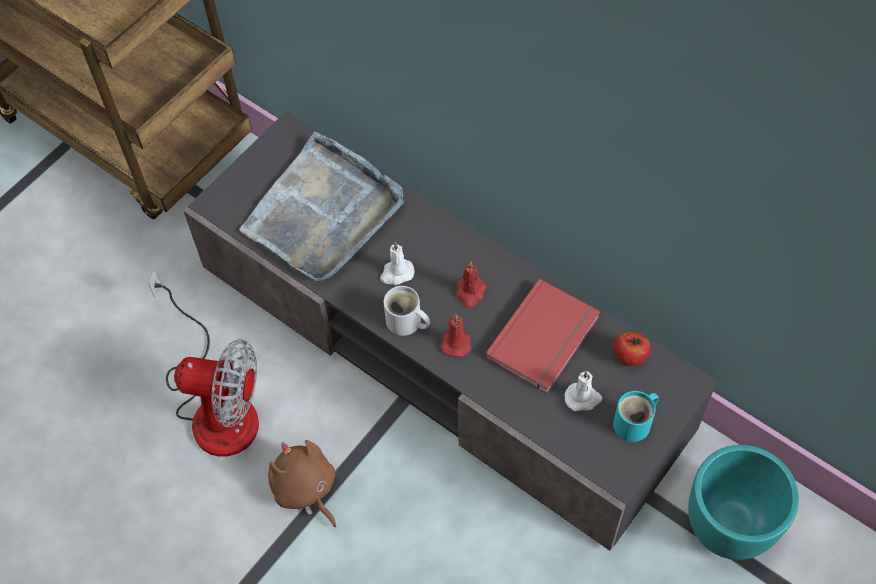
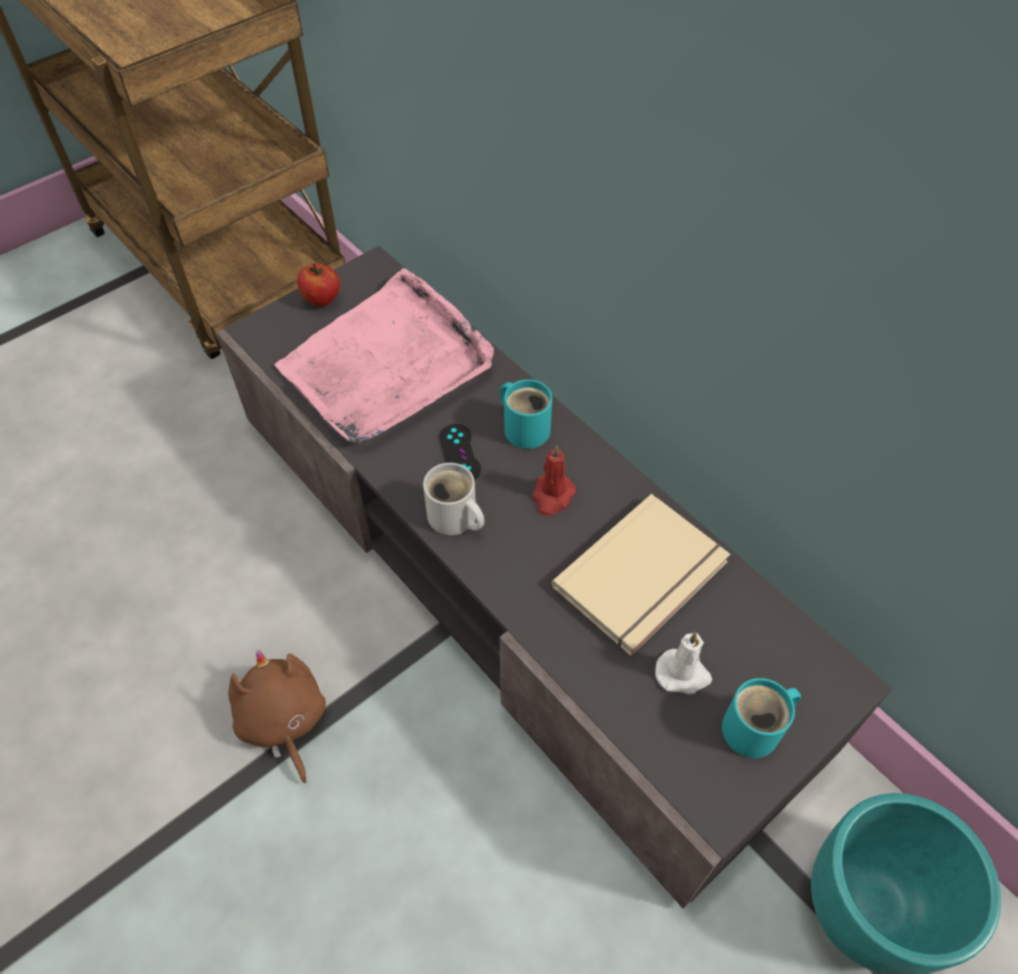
camera: 10 degrees right, 5 degrees down
(216, 404) = (208, 586): fan -> none
(323, 213) = (387, 364): grey tray -> pink tray
(396, 273) = (460, 453): white candle -> black game controller
(438, 244) = (525, 427): none -> turquoise mug
(456, 342) = (516, 557): red candle -> none
(546, 338) = (645, 577): red book -> beige book
(629, 356) = (763, 627): apple -> apple (322, 300)

